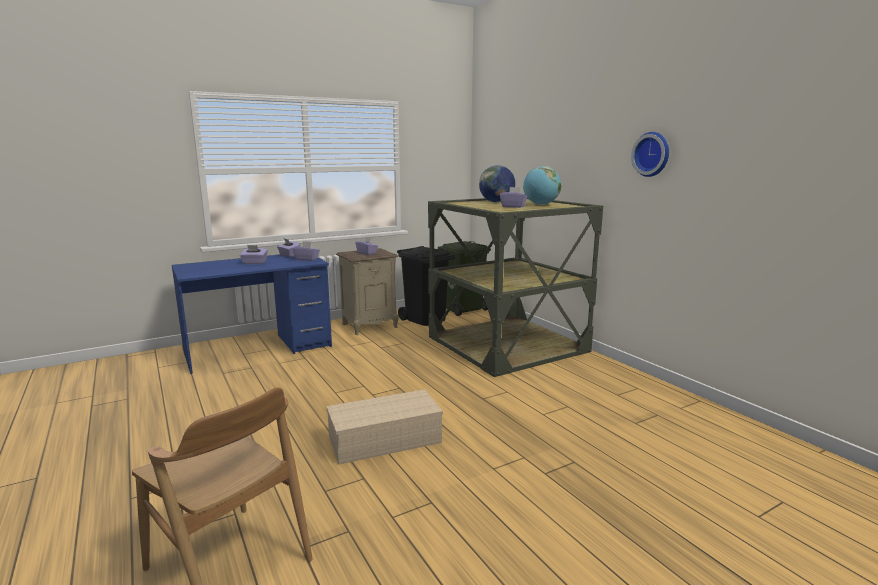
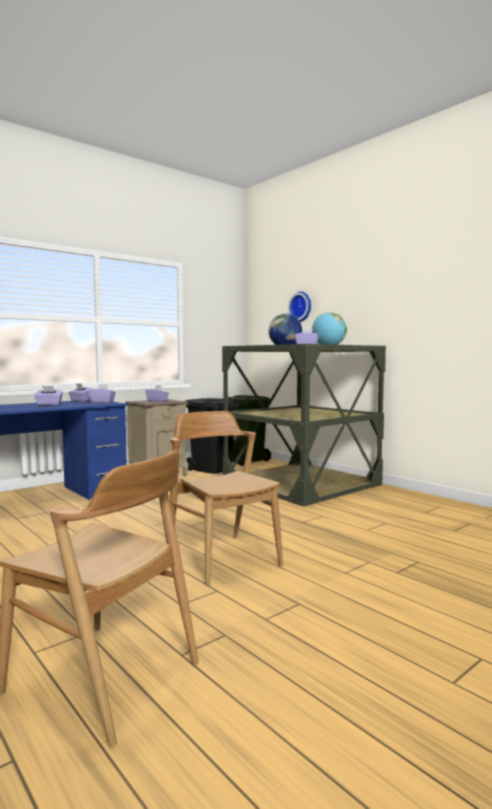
camera: 10 degrees left, 10 degrees down
(386, 439) = (223, 558): beige storage box -> brown chair
(652, 154) = (430, 296): wall clock -> wall clock (301, 307)

